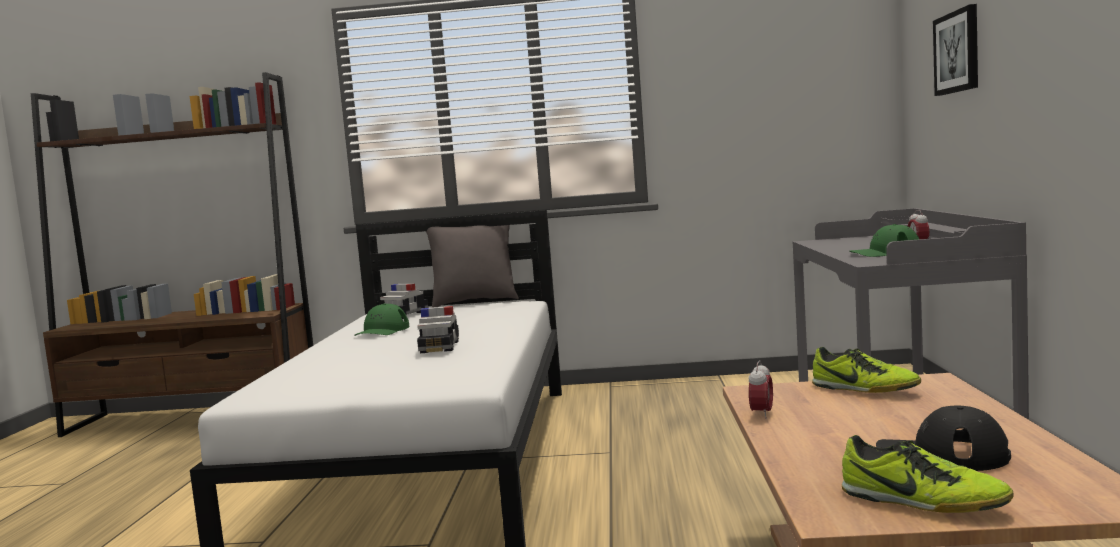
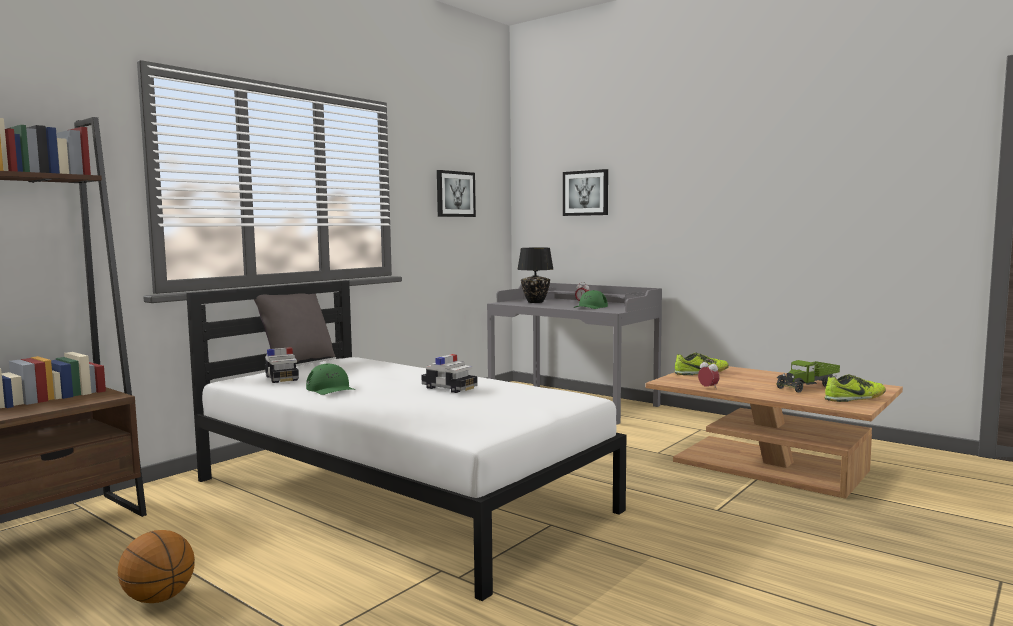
camera: 55 degrees left, 0 degrees up
(150, 483) = (159, 598): none -> basketball
(768, 83) = (455, 194): none -> picture
(859, 241) = (535, 302): none -> black table lamp
(941, 455) = (807, 386): black cap -> toy truck

